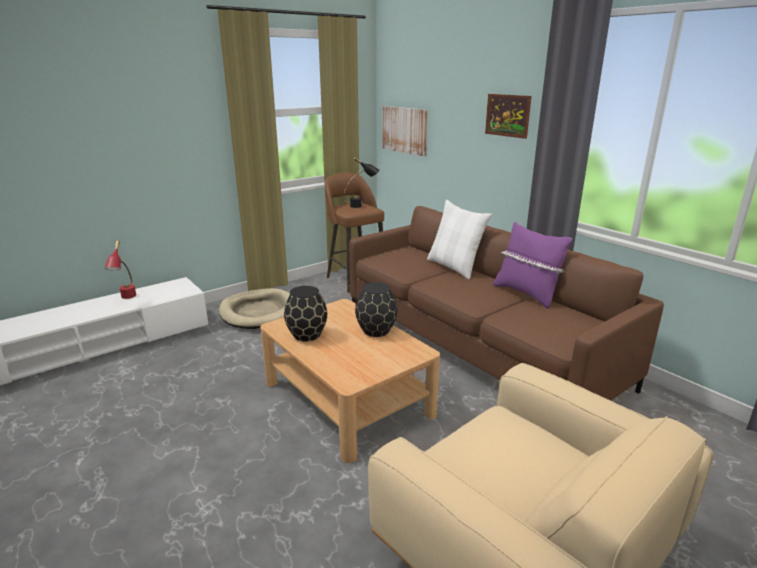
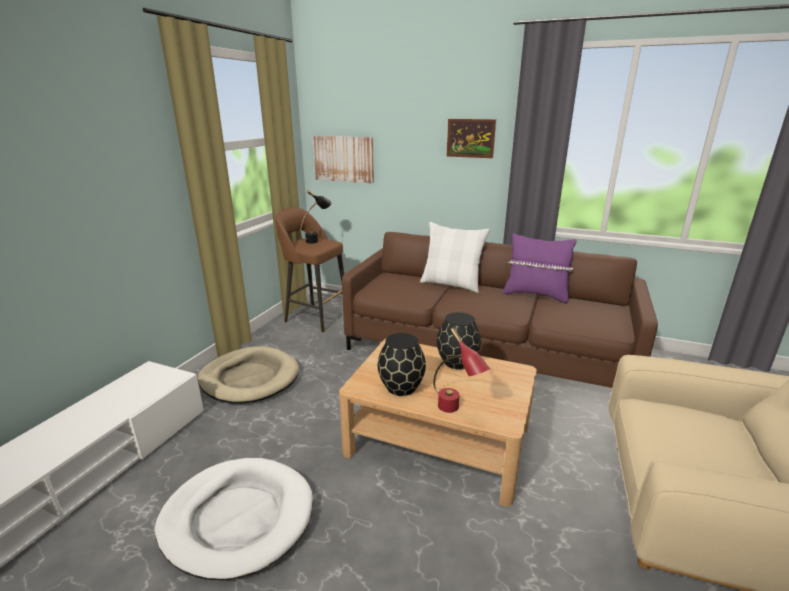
camera: 30 degrees left, 0 degrees up
(126, 298) = (91, 412): red table lamp -> red table lamp (455, 411)
(166, 395) = (238, 518): none -> white dog bed

